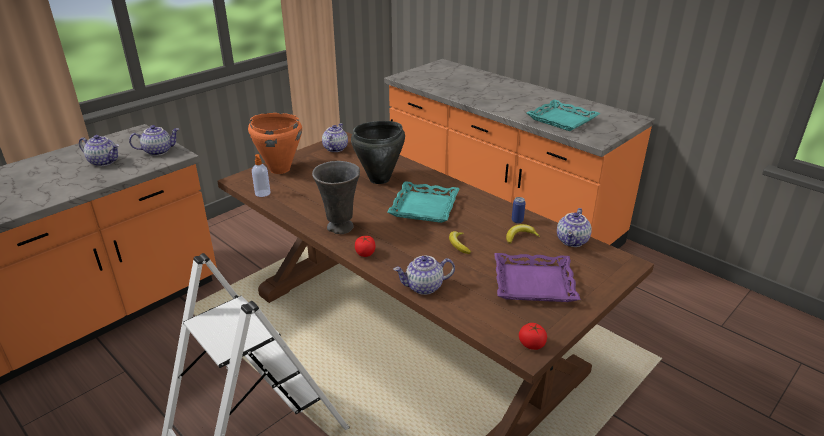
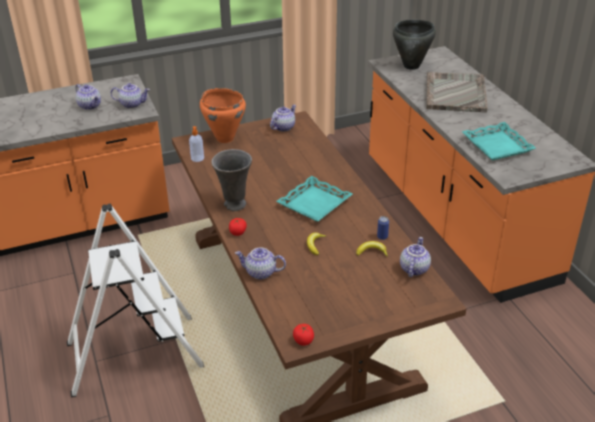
camera: 25 degrees right, 5 degrees up
(380, 179) = (298, 167): black cooking pot -> black cooking pot (411, 66)
(486, 89) = (455, 93): none -> grey tray
(534, 283) = (348, 294): purple tray -> none
(573, 241) = (413, 268): teapot -> teapot turned 150 degrees clockwise

